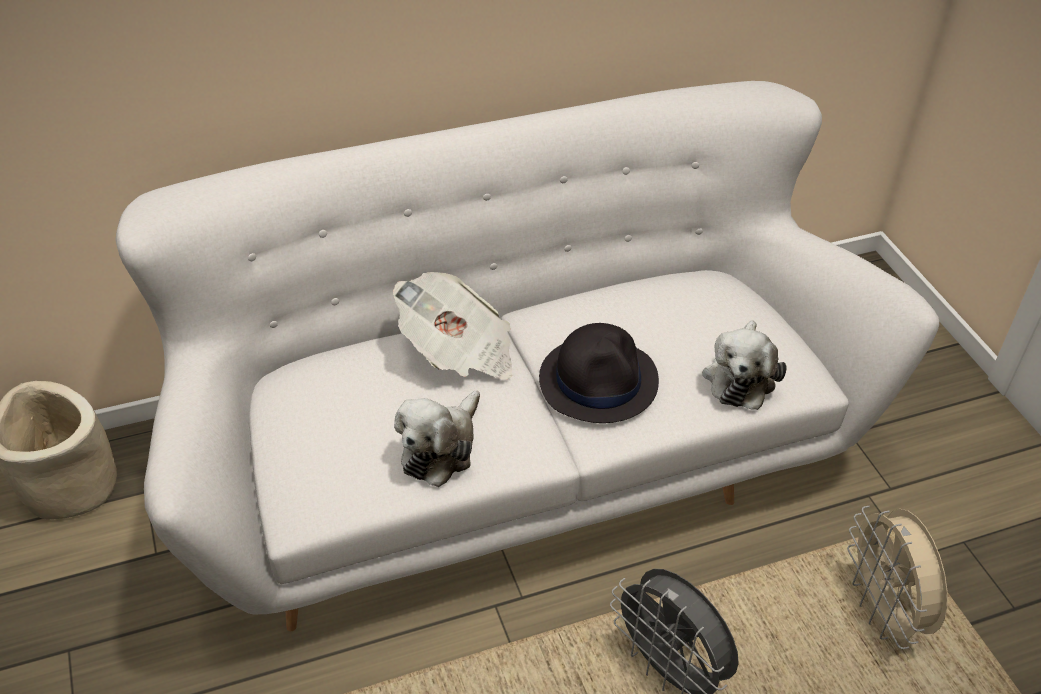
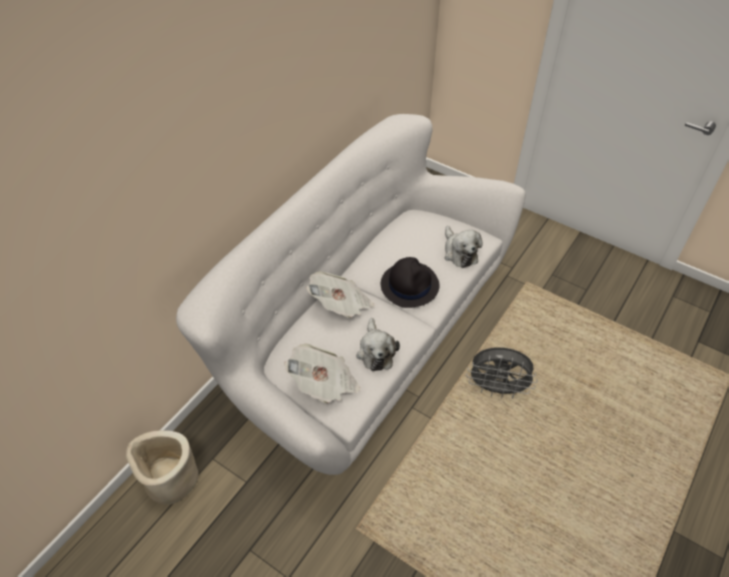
camera: 35 degrees left, 5 degrees up
(314, 448) = (324, 384): none -> newspaper
(884, 613) = (548, 318): beige fan -> none

